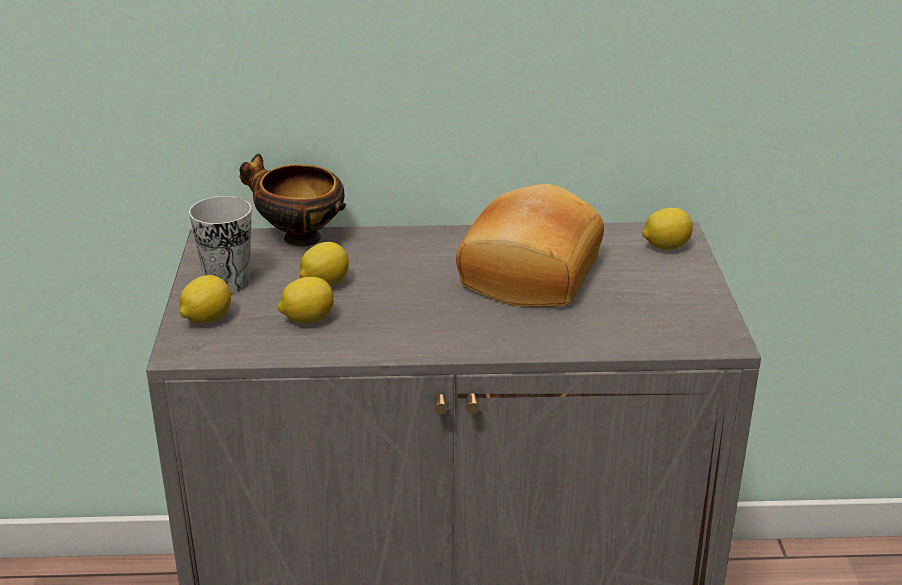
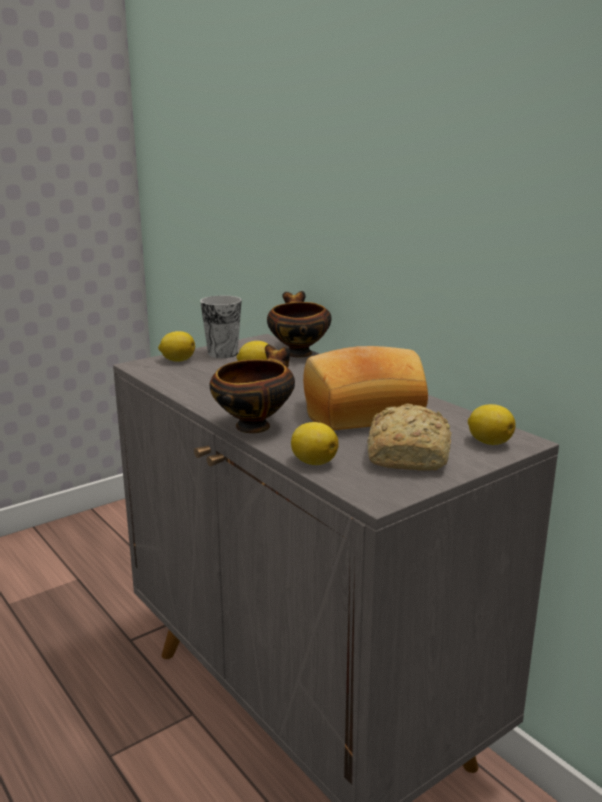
camera: 55 degrees right, 10 degrees down
(307, 319) = (209, 378): lemon -> lemon (313, 462)
(493, 341) = (254, 425): none -> bowl
(655, 292) = (409, 455): none -> bread

